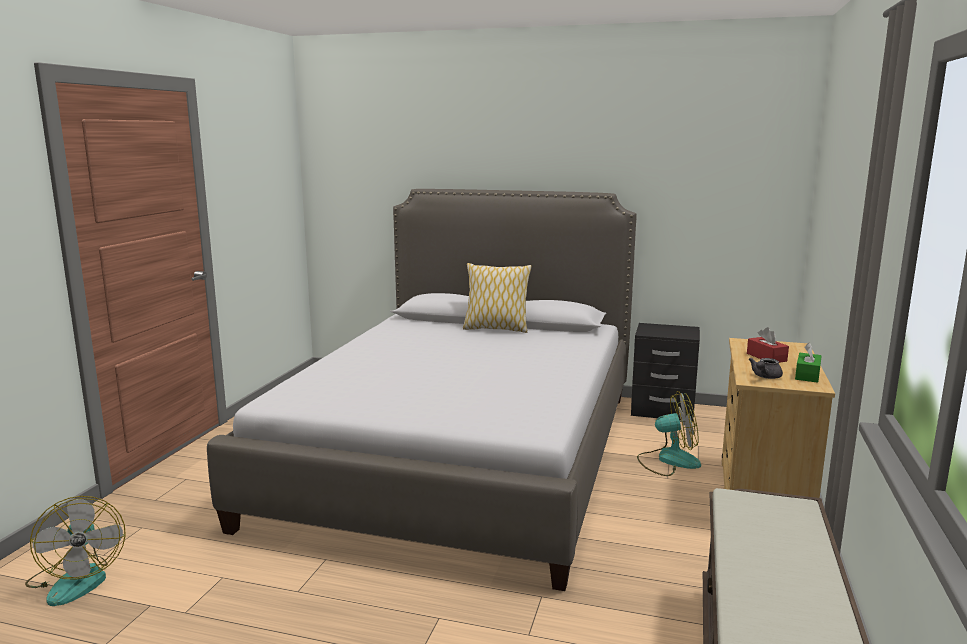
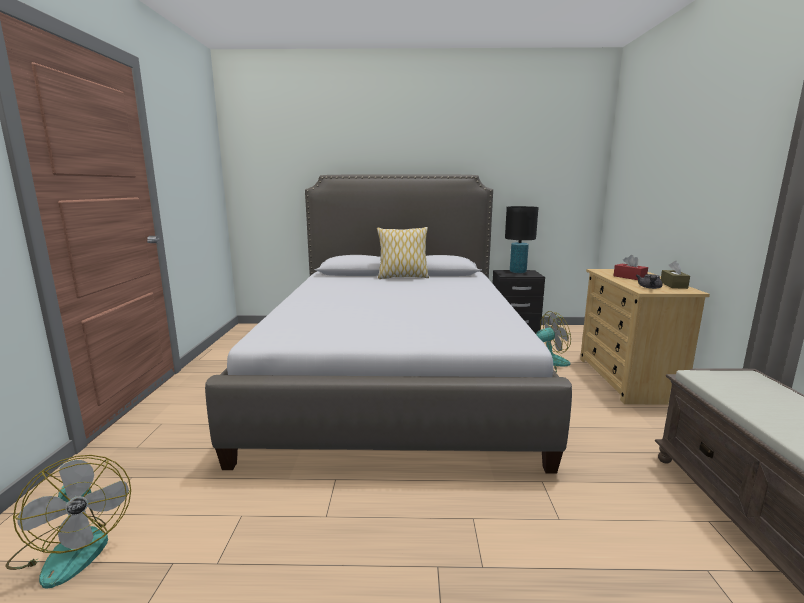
camera: 15 degrees left, 0 degrees up
(669, 329) = (518, 272): none -> black table lamp
(807, 375) = (673, 285): green tissue box -> brown tissue box

